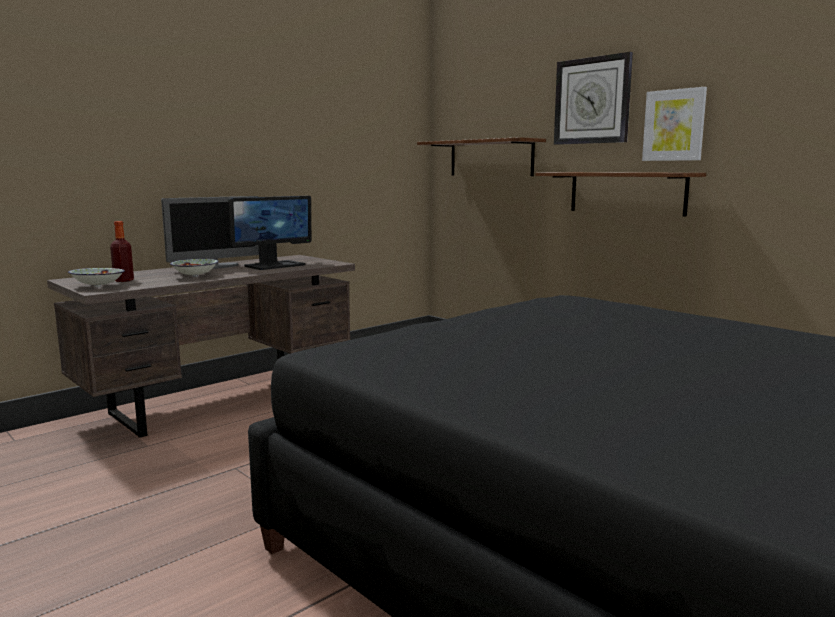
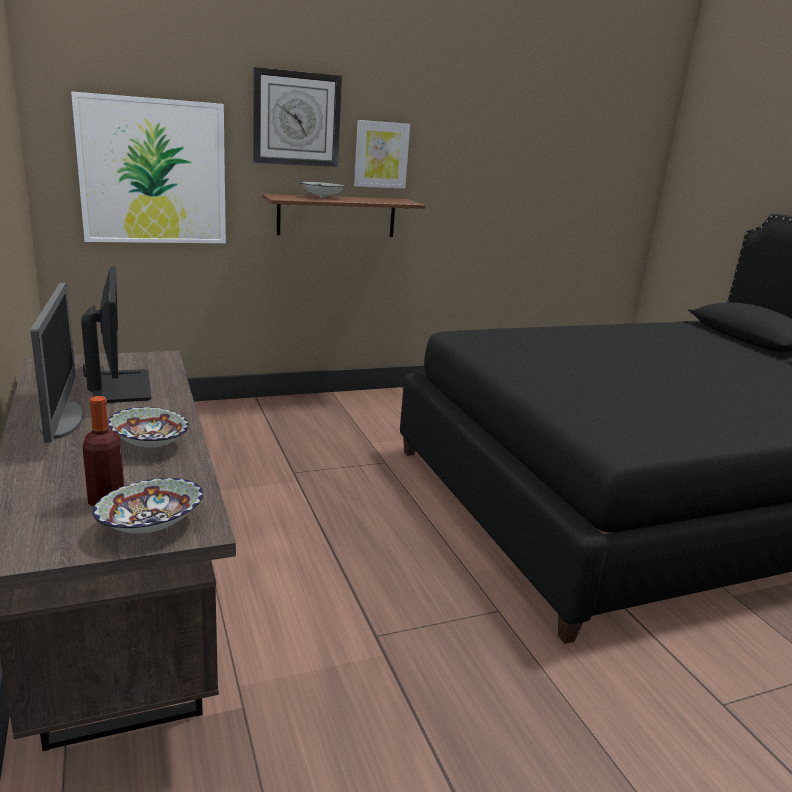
camera: 70 degrees left, 10 degrees up
(491, 158) = (153, 172): shelf -> picture
(599, 172) = (322, 197): none -> bowl

